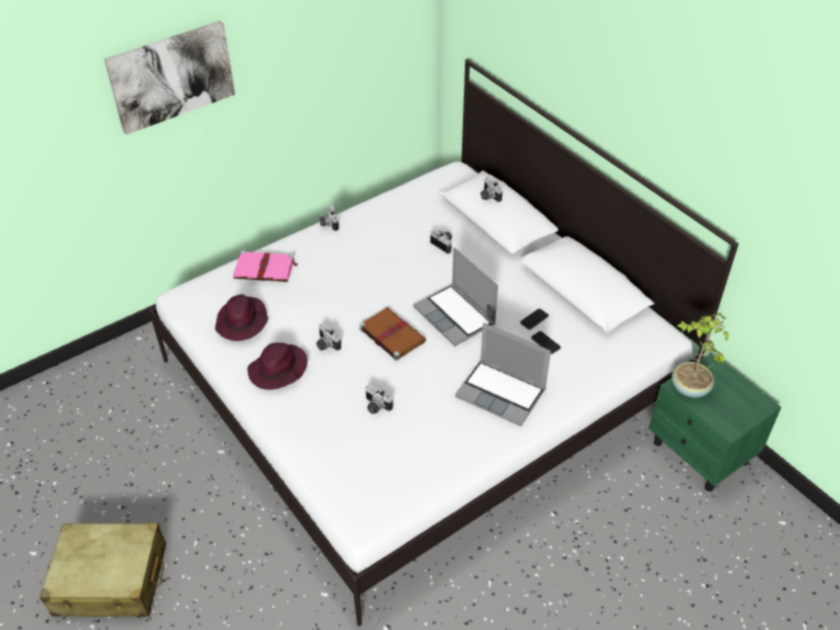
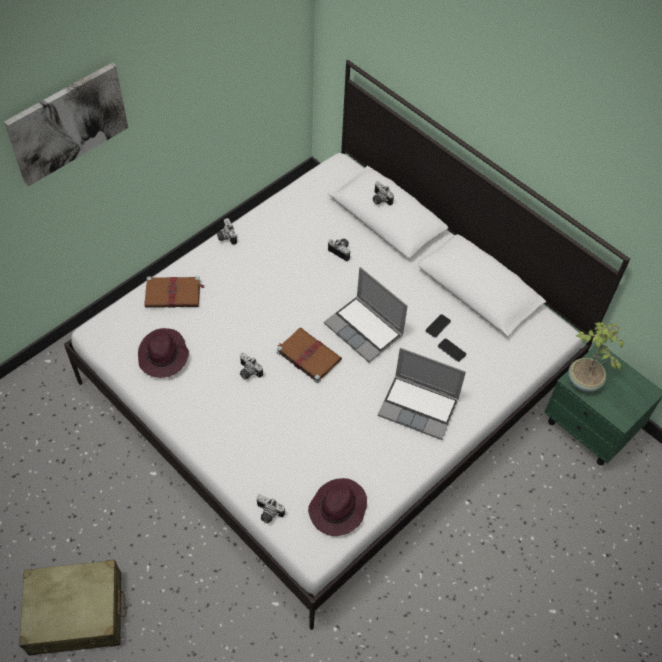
camera: 10 degrees left, 10 degrees up
(265, 269) = (174, 294): pink book -> brown book
(278, 370) = (207, 404): purple hat -> purple hat (337, 509)
(375, 407) = (306, 433): camera -> camera (268, 514)

